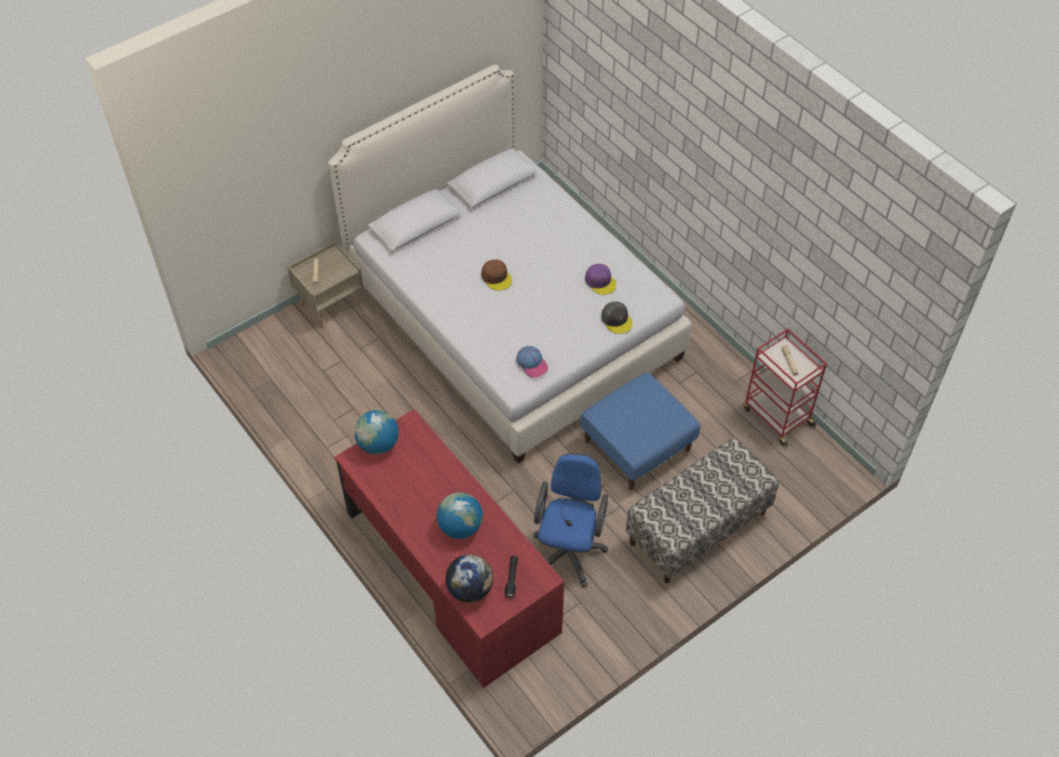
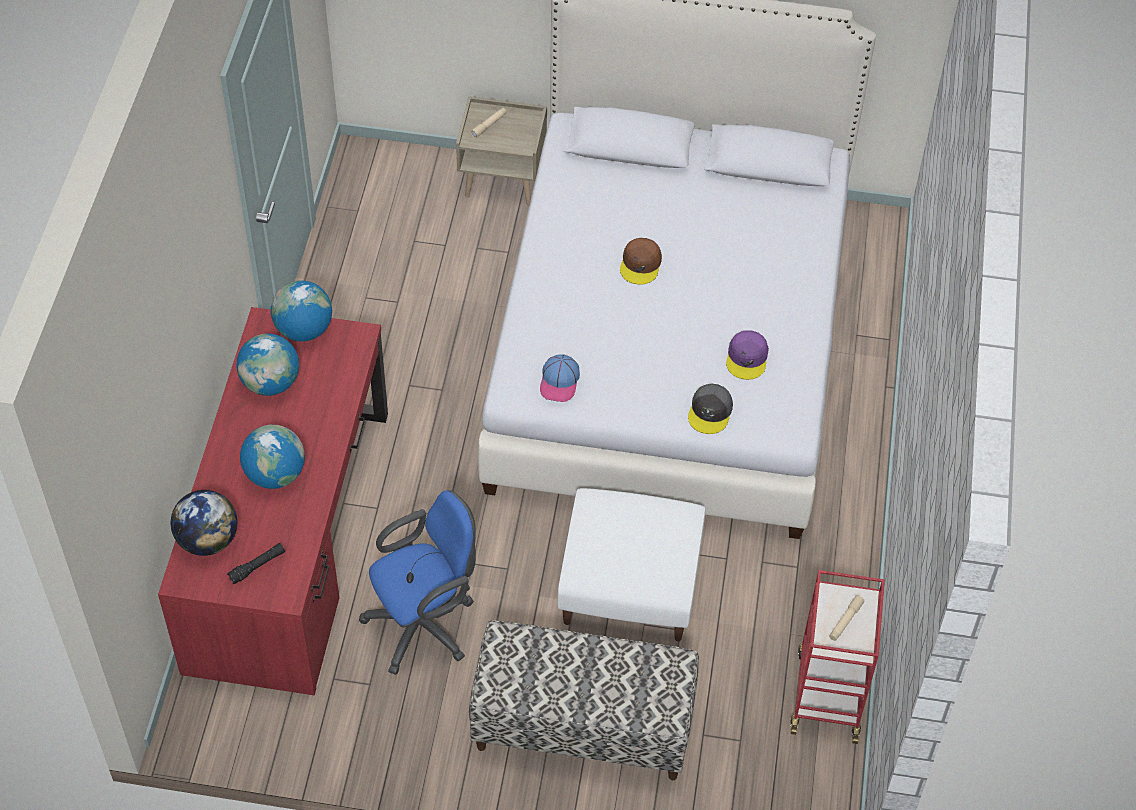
camera: 45 degrees right, 0 degrees up
(397, 485) = (271, 383): none -> globe
(637, 445) = (630, 585): blue ottoman -> white ottoman

